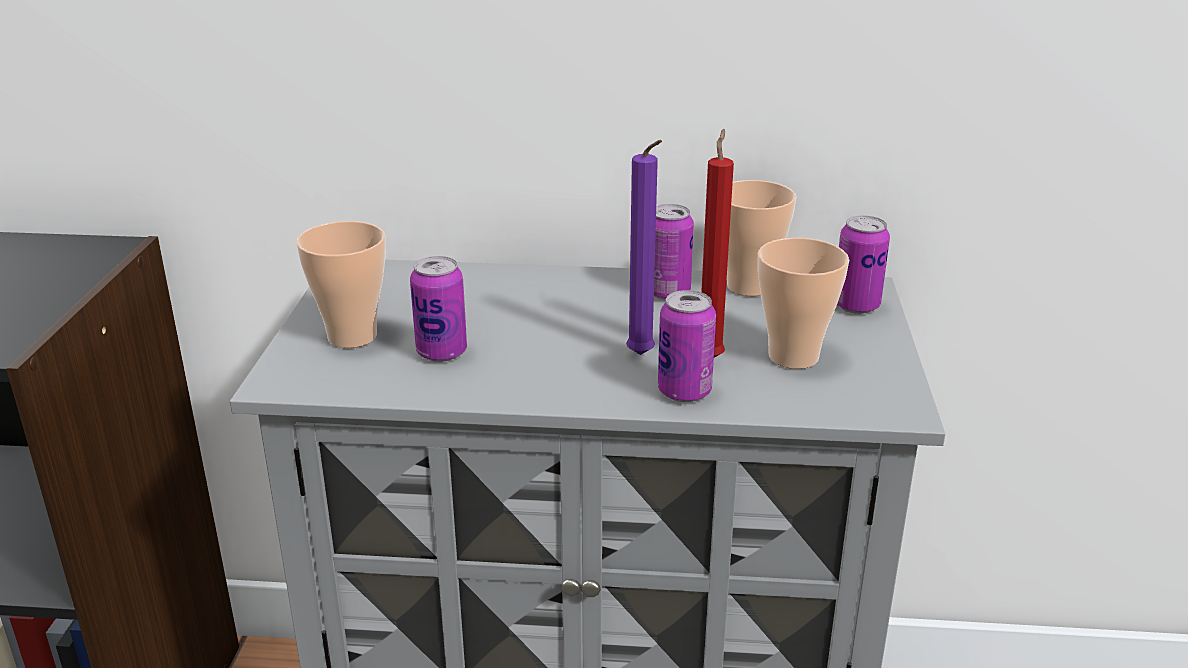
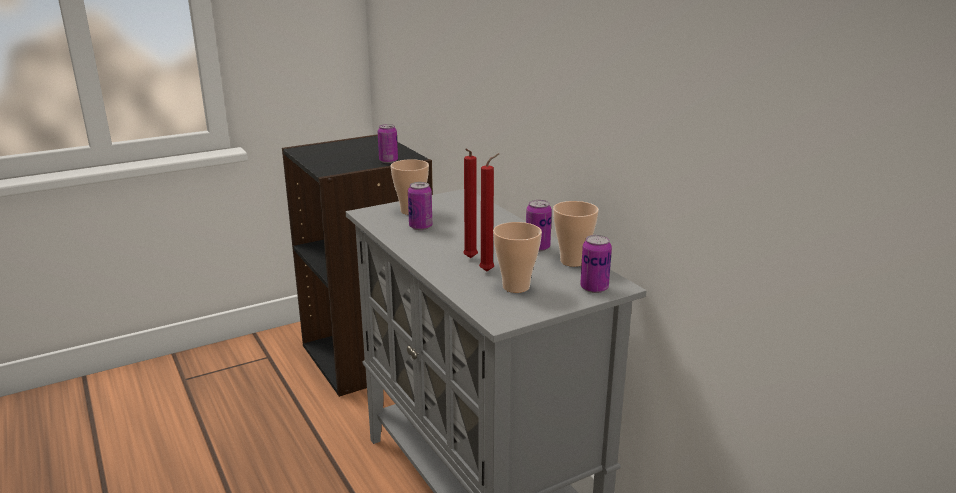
camera: 55 degrees right, 5 degrees down
(642, 357) = (469, 259): purple candle -> red candle
(684, 391) = (451, 274): can -> can (388, 161)

